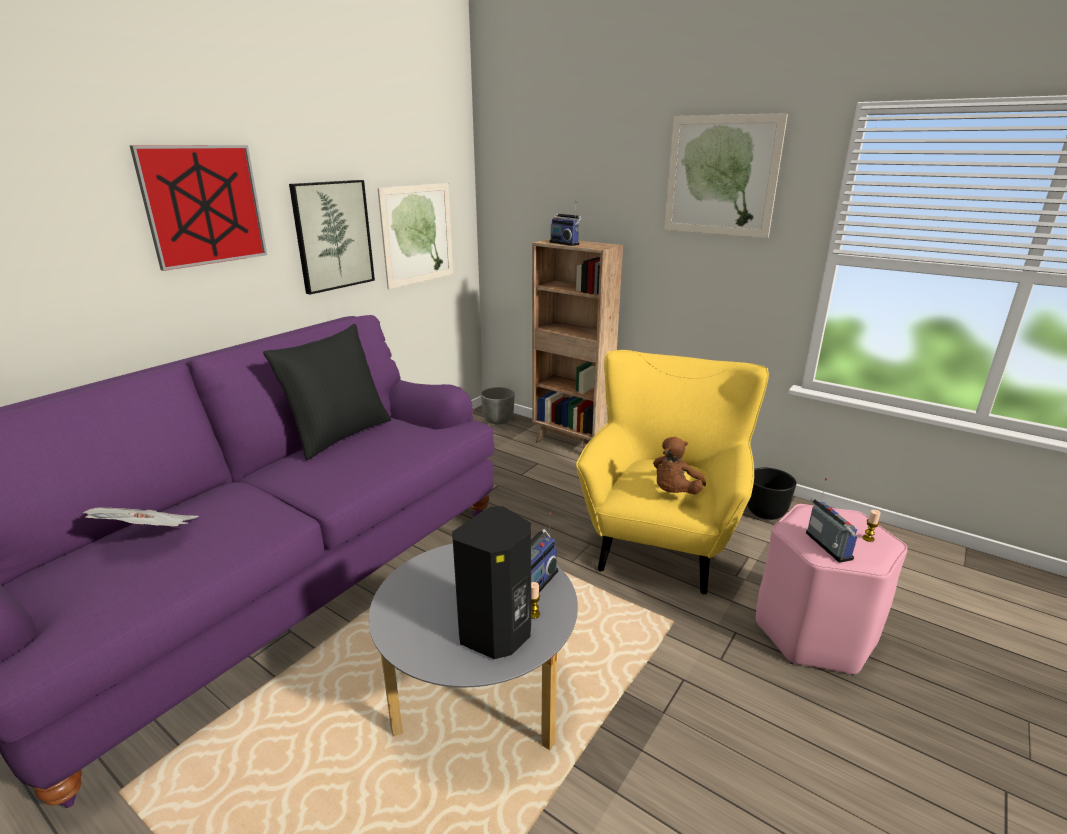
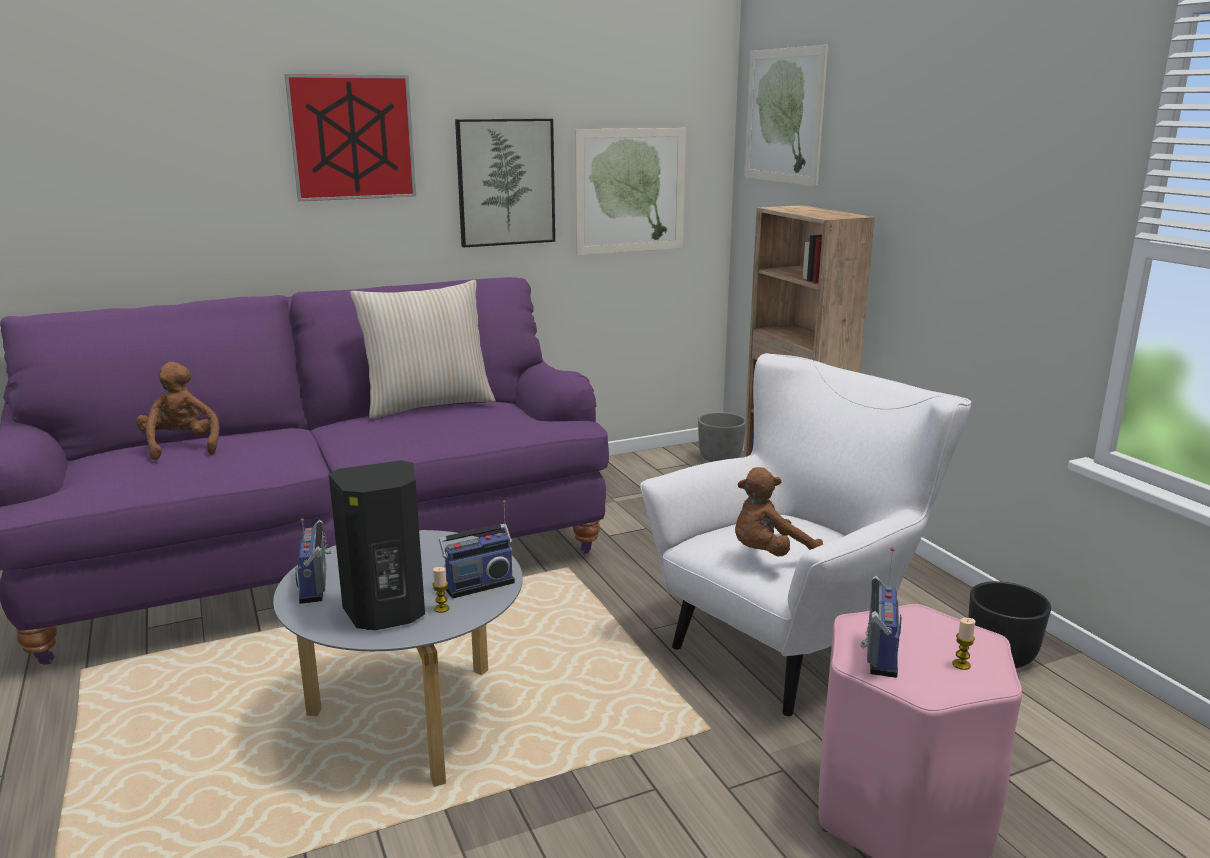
camera: 30 degrees right, 5 degrees down
(151, 536) = (182, 447): newspaper -> brown plush toy
(339, 435) = (428, 405): black pillow -> beige pillow
(565, 243) = (797, 210): radio -> radio (316, 585)
(661, 540) = (796, 642): yellow armchair -> white armchair
(721, 176) = (1000, 116): picture -> picture (784, 116)

